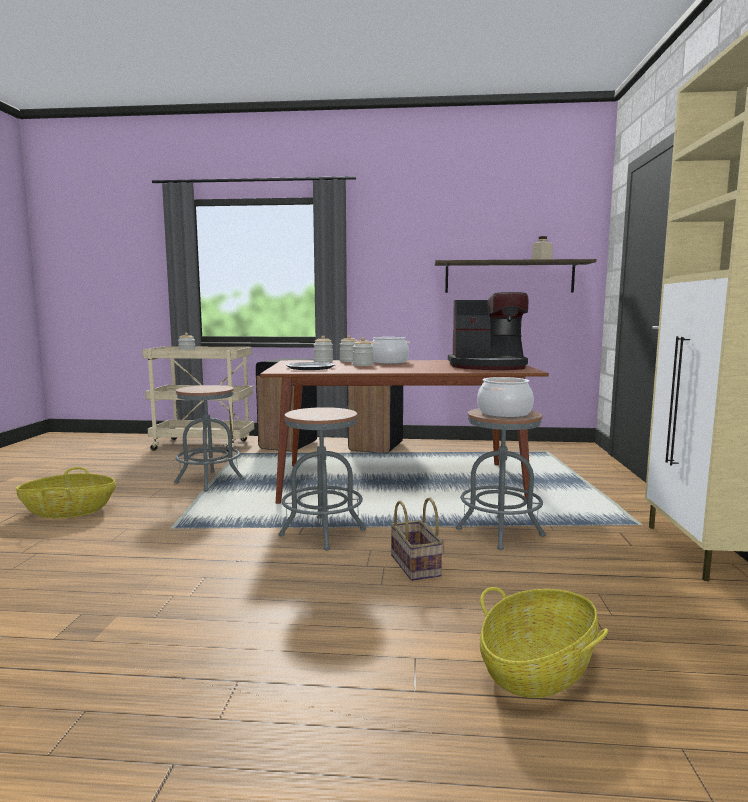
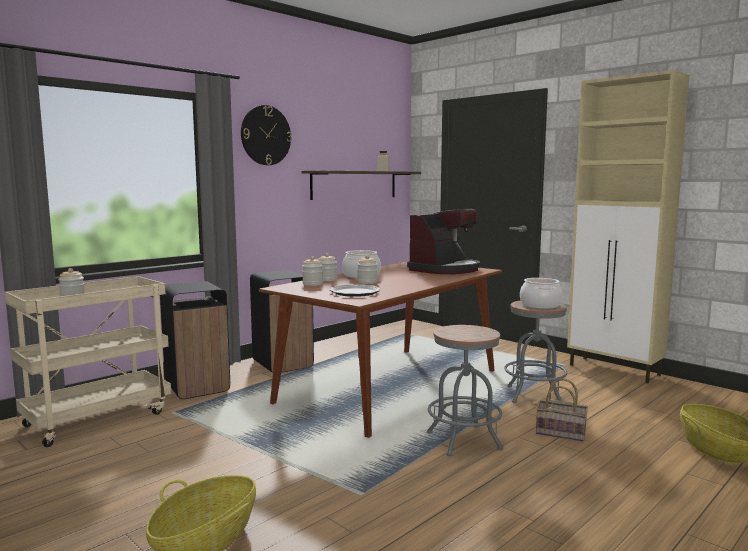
camera: 50 degrees left, 0 degrees up
(209, 481) = (246, 447): grey stool -> none
(393, 229) = (265, 135): none -> wall clock

